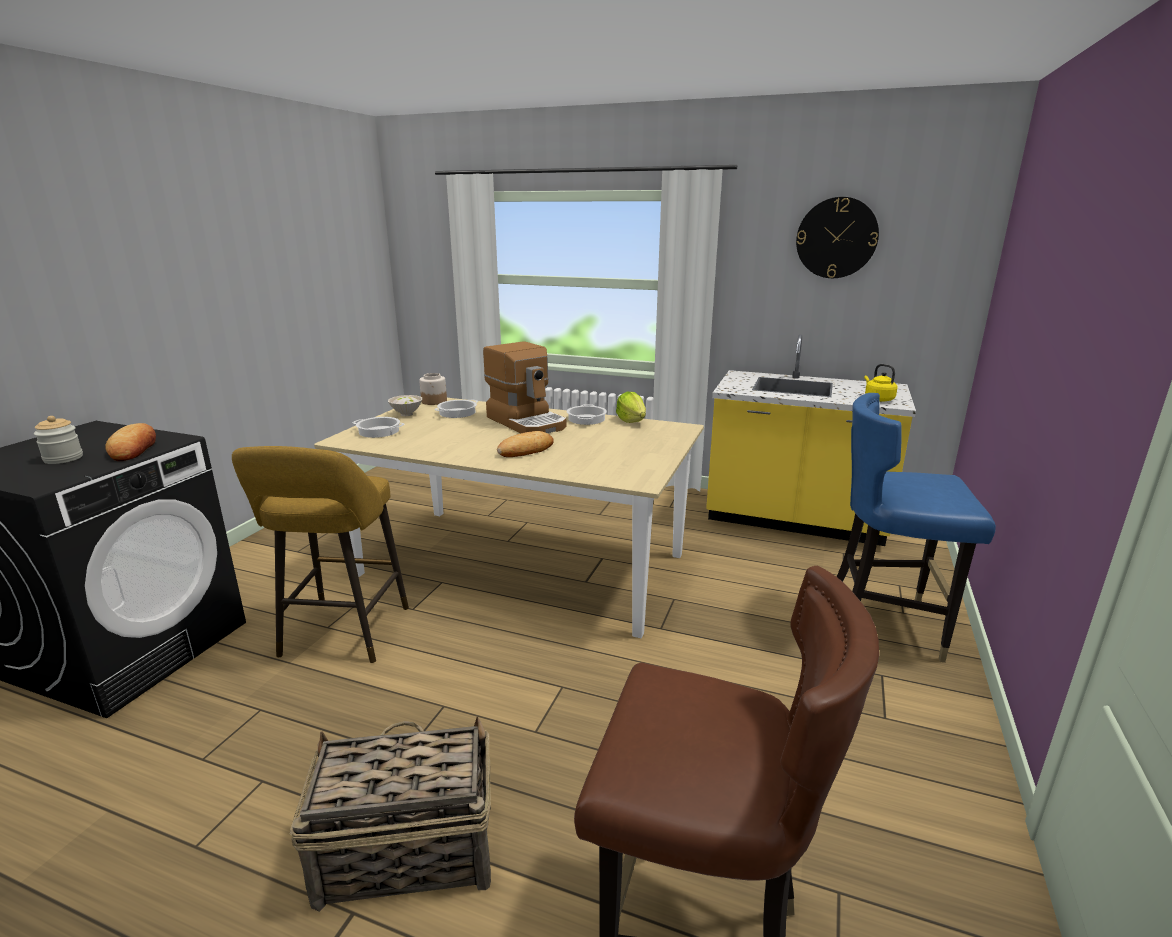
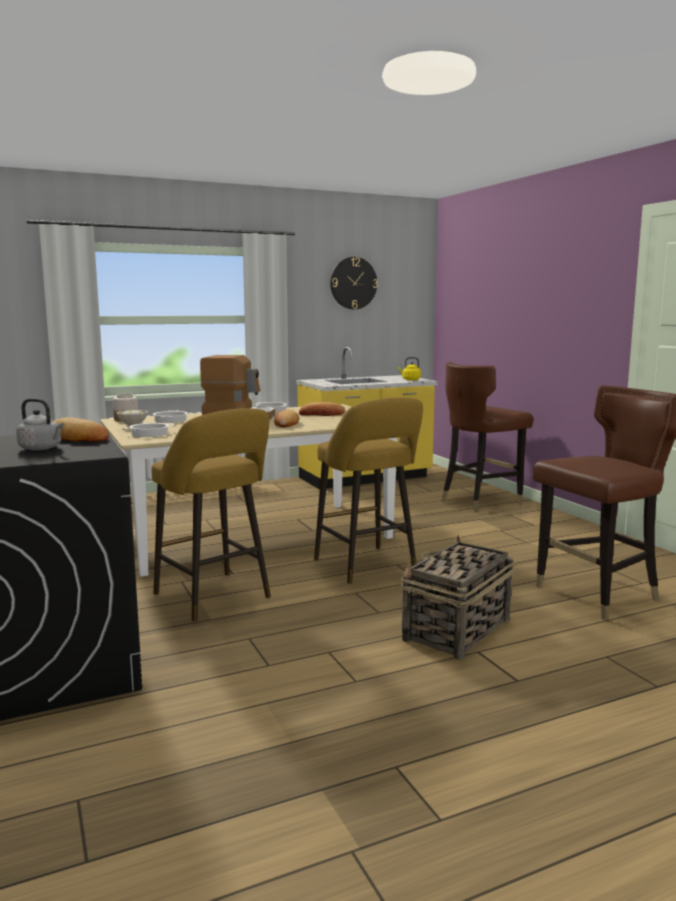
camera: 45 degrees left, 10 degrees down
(63, 458) = (42, 448): jar -> grey kettle
(530, 671) = (367, 566): none -> yellow stool
(613, 441) = (321, 414): none -> bread
(631, 421) = (300, 407): lettuce -> none
(884, 625) = (480, 501): blue chair -> brown chair

